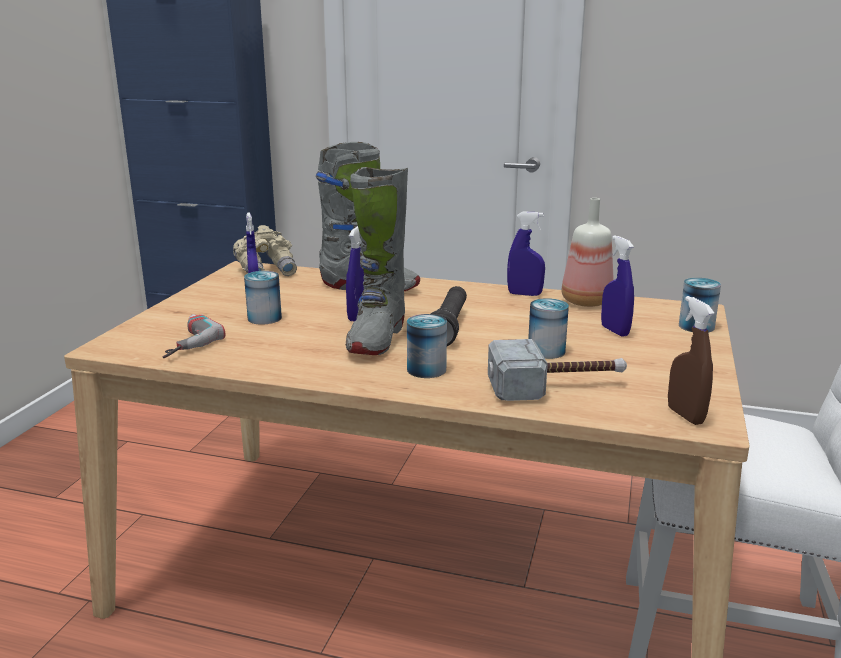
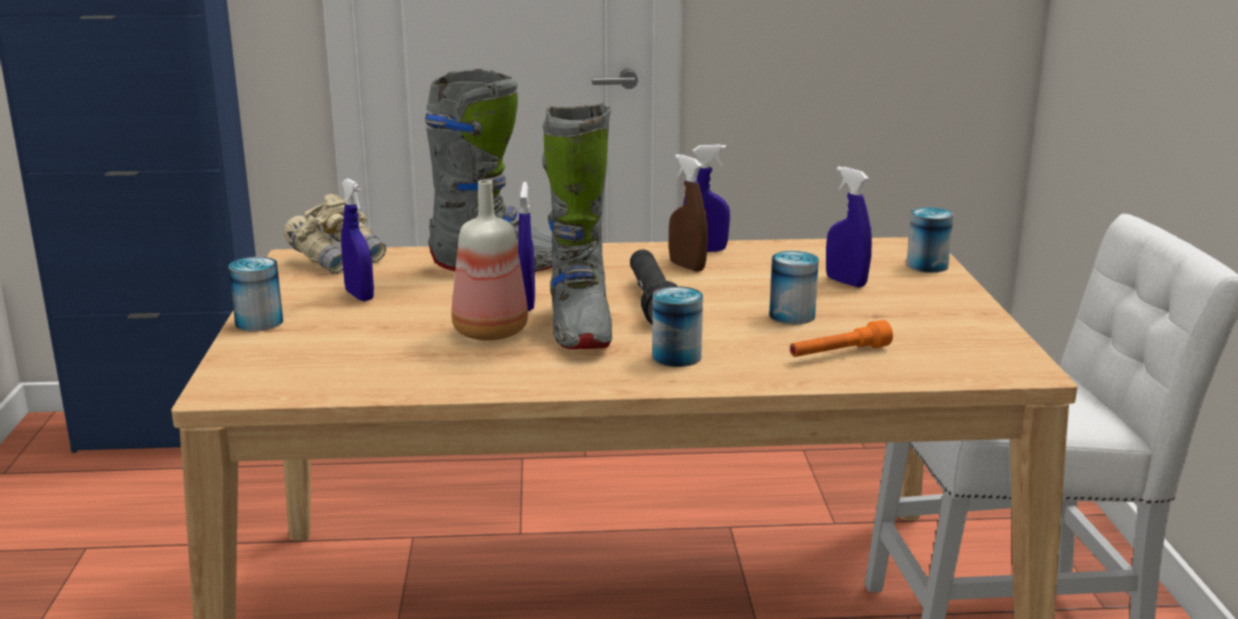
camera: 20 degrees left, 0 degrees up
(181, 342) = (325, 369): power drill -> none
(264, 318) = (404, 322): can -> can (259, 322)
(556, 386) = (839, 354): hammer -> orange flashlight
(584, 301) = (782, 251): bottle -> bottle (488, 332)
(685, 415) = (994, 364): brown spray bottle -> brown spray bottle (687, 266)

